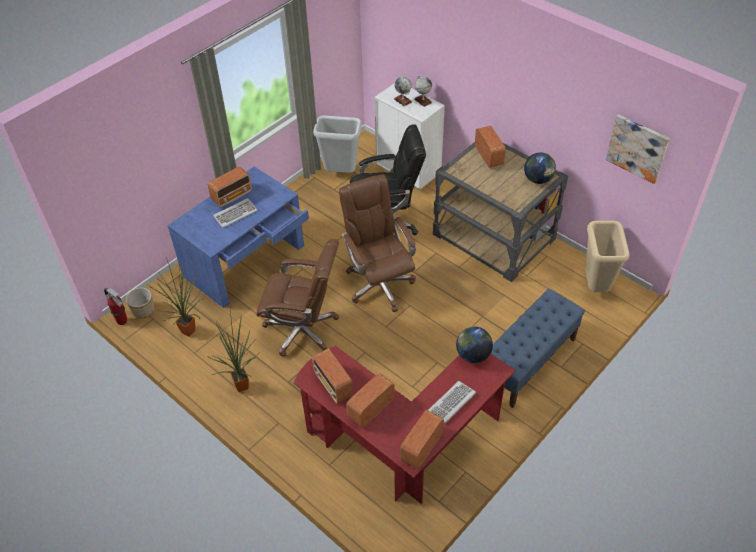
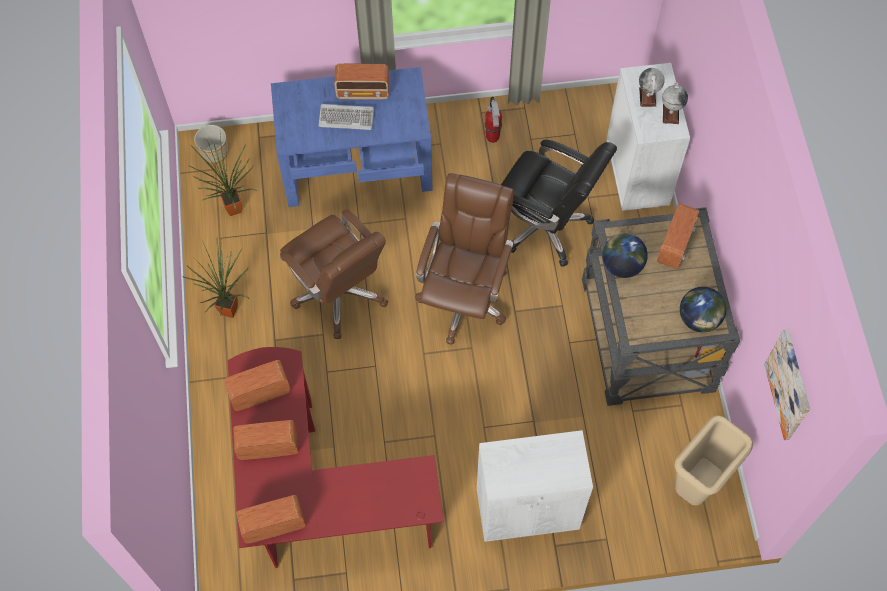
camera: 40 degrees right, 15 degrees up
(122, 321) = (186, 150): fire extinguisher -> fire extinguisher (492, 138)
(333, 385) = (259, 393): radio -> radio turned 60 degrees clockwise
(341, 173) = (559, 122): grey trash can -> none
(452, 403) = (346, 504): keyboard -> none
(473, 355) = (418, 470): globe -> globe (622, 265)
(528, 362) = (526, 512): blue bench -> white cabinet

